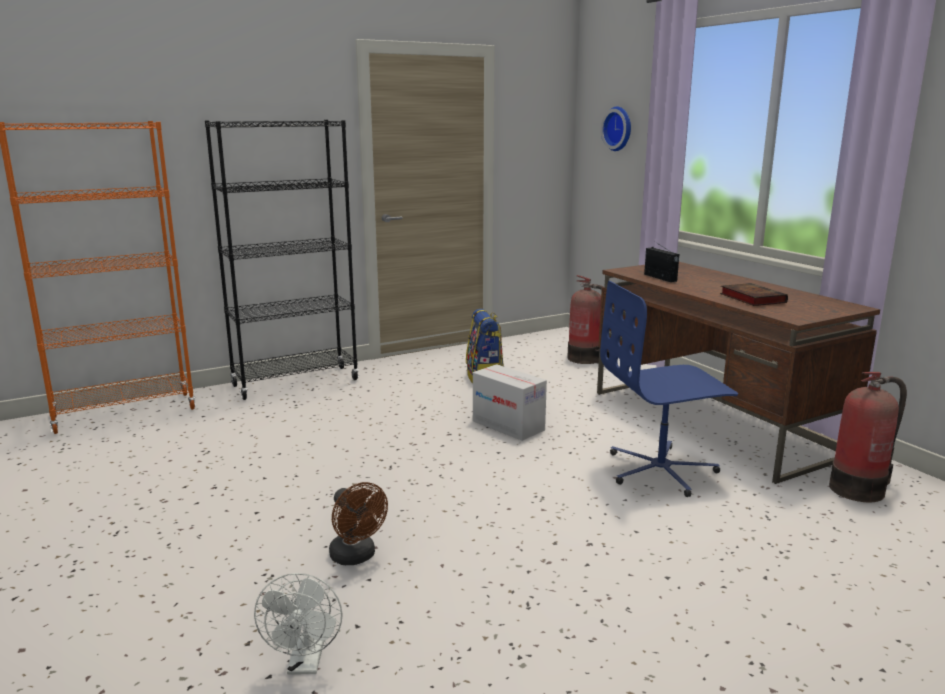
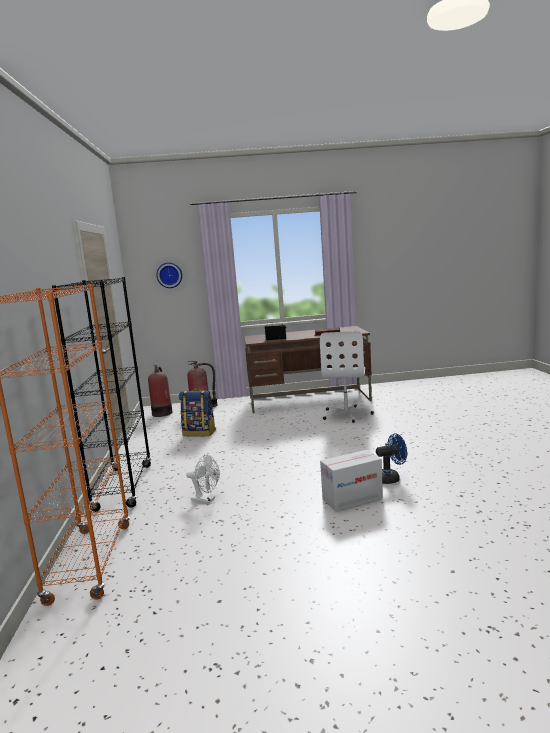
camera: 65 degrees left, 5 degrees down
(305, 664) = (476, 492): white fan -> white fan (206, 499)
(356, 557) = (391, 478): brown fan -> blue fan
(508, 425) = (271, 434): cardboard box -> cardboard box (352, 498)
(661, 470) = (347, 414): blue office chair -> white office chair
(860, 489) = (382, 392): fire extinguisher -> fire extinguisher (162, 413)

